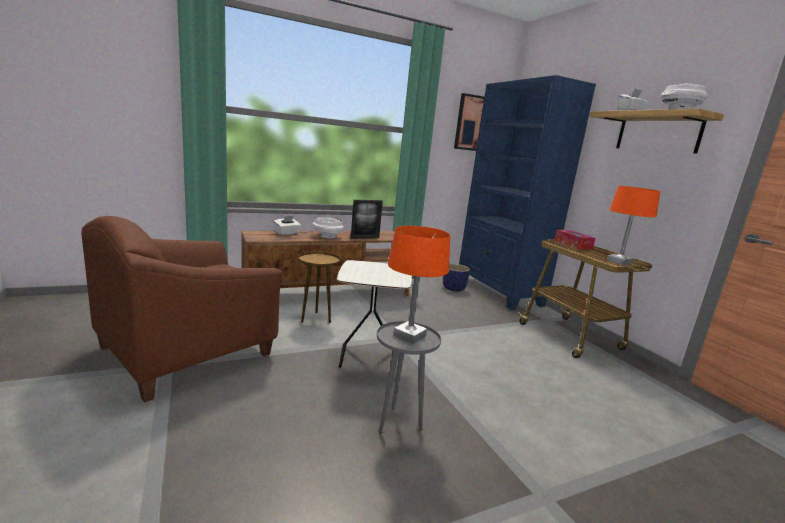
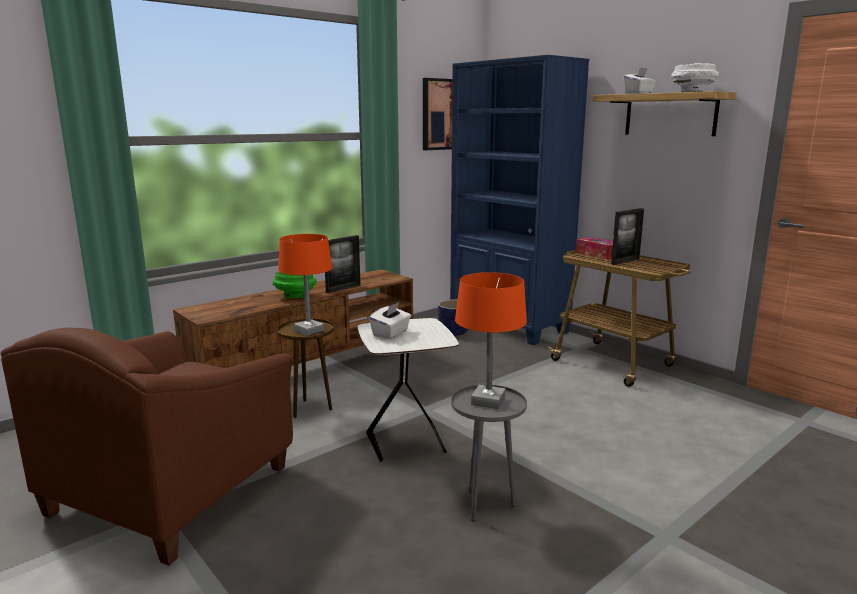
camera: 15 degrees left, 0 degrees up
(287, 233) = (239, 301): white tissue box -> white tissue box (391, 333)
(327, 236) = (294, 296): white bowl -> green bowl
(593, 253) = (625, 261): none -> picture frame
(619, 262) = (657, 268): orange table lamp -> orange table lamp (308, 331)

